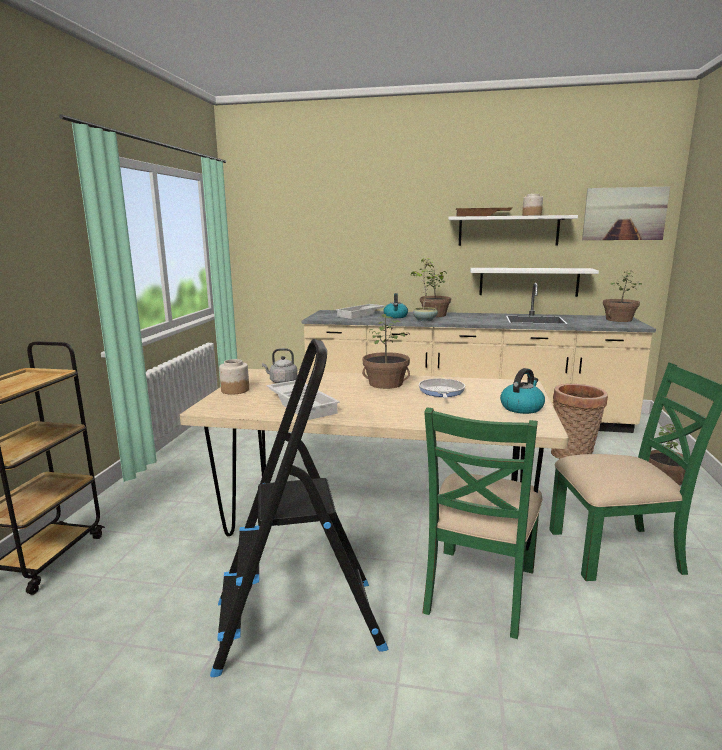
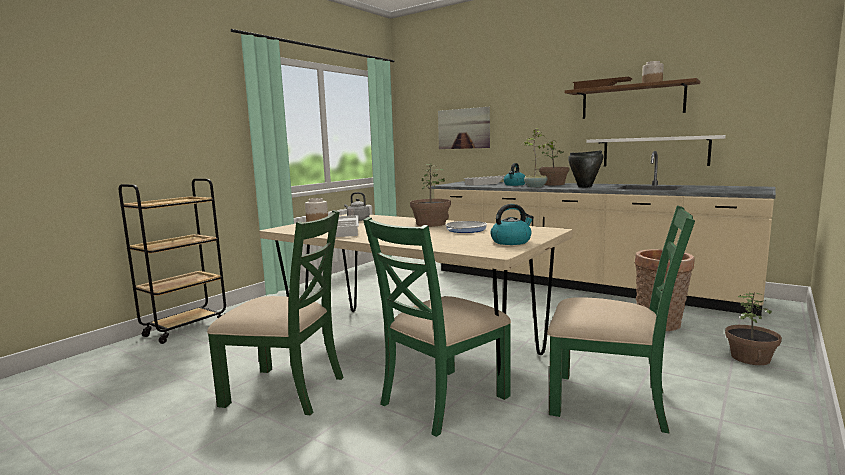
camera: 25 degrees right, 5 degrees down
(296, 625) = (286, 390): black step ladder -> green chair
(475, 319) = (585, 187): none -> black cooking pot
(508, 231) = (632, 101): white shelf -> brown shelf
(618, 320) = (748, 188): potted plant -> none
(624, 214) = (763, 74): picture -> picture (463, 128)

